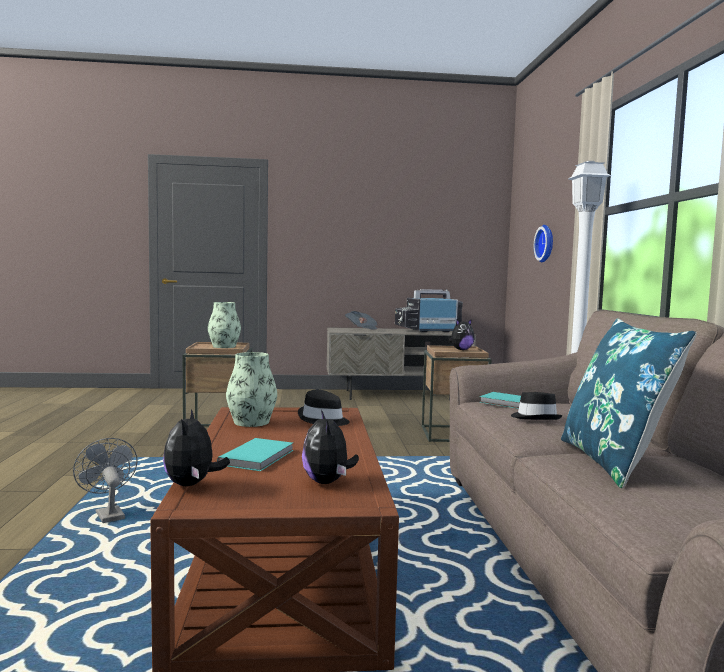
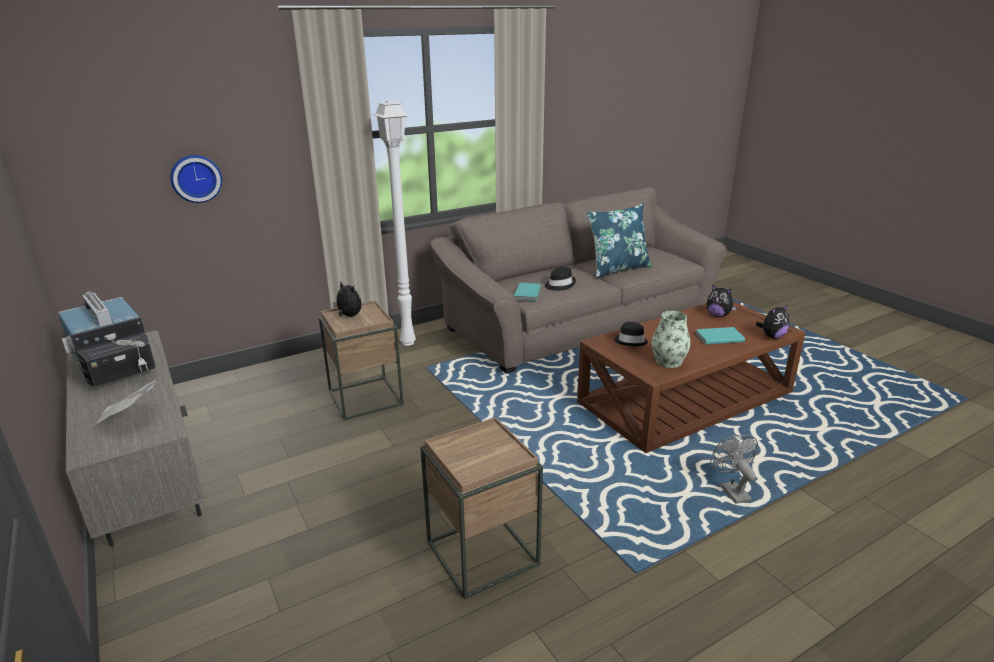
camera: 115 degrees left, 20 degrees up
(107, 514) = (731, 490): grey fan -> grey fan turned 135 degrees clockwise
(224, 346) = (472, 448): vase -> none
(328, 482) = (718, 315): plush toy -> plush toy turned 75 degrees clockwise

